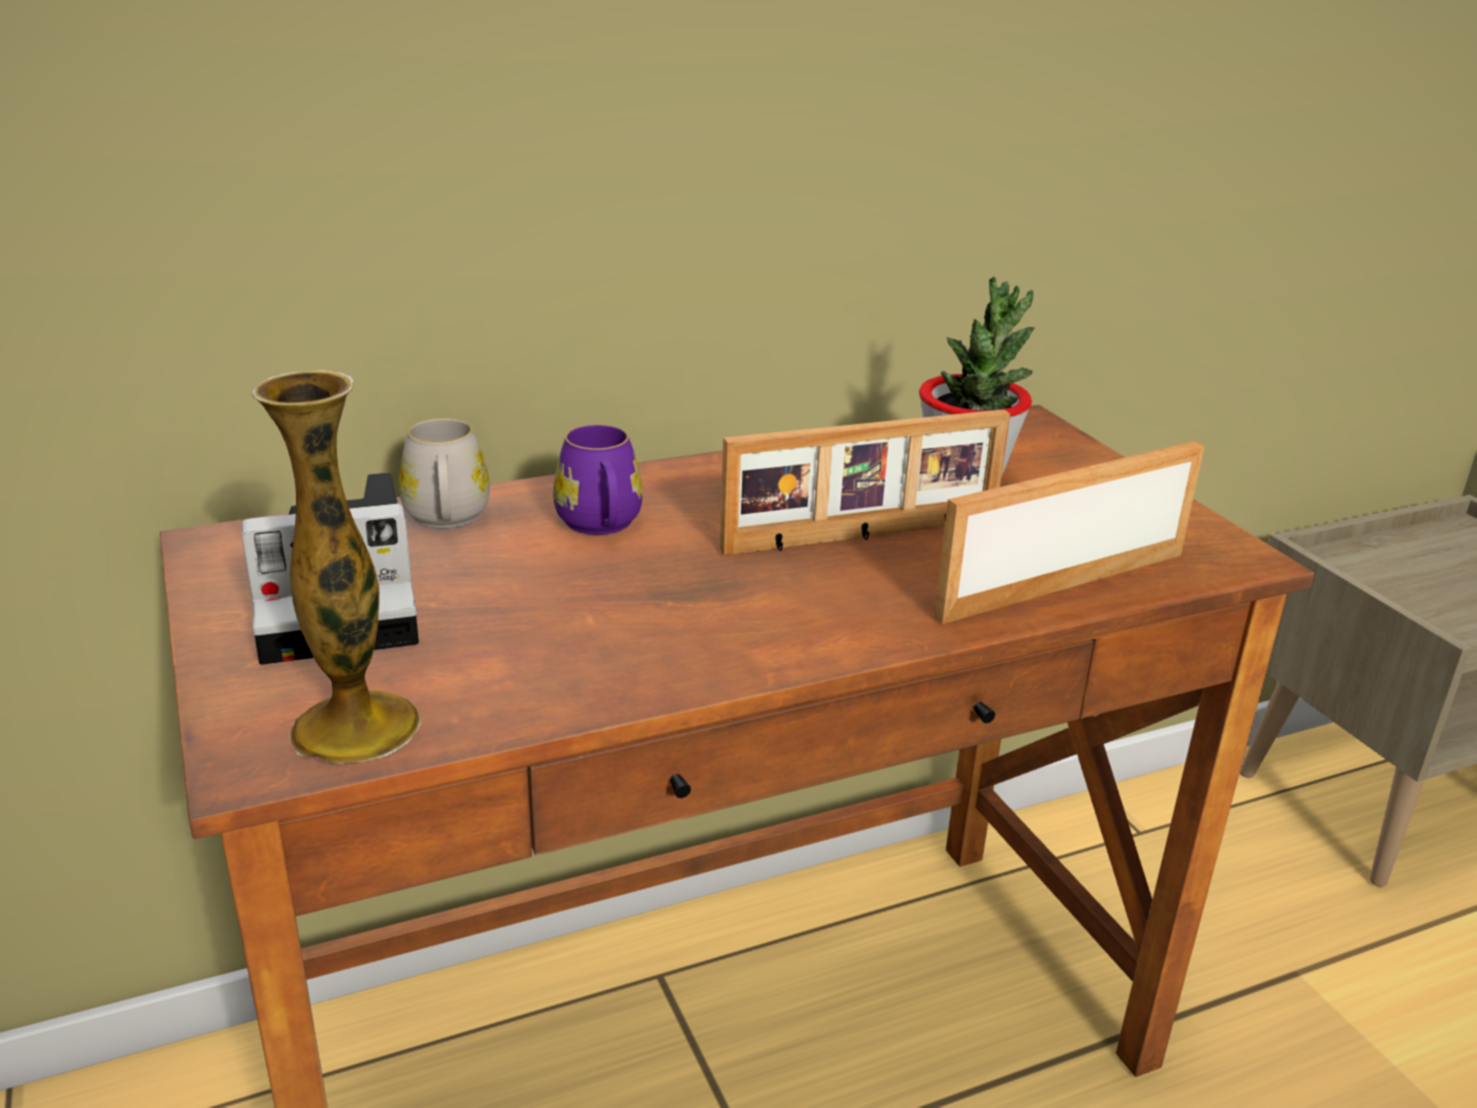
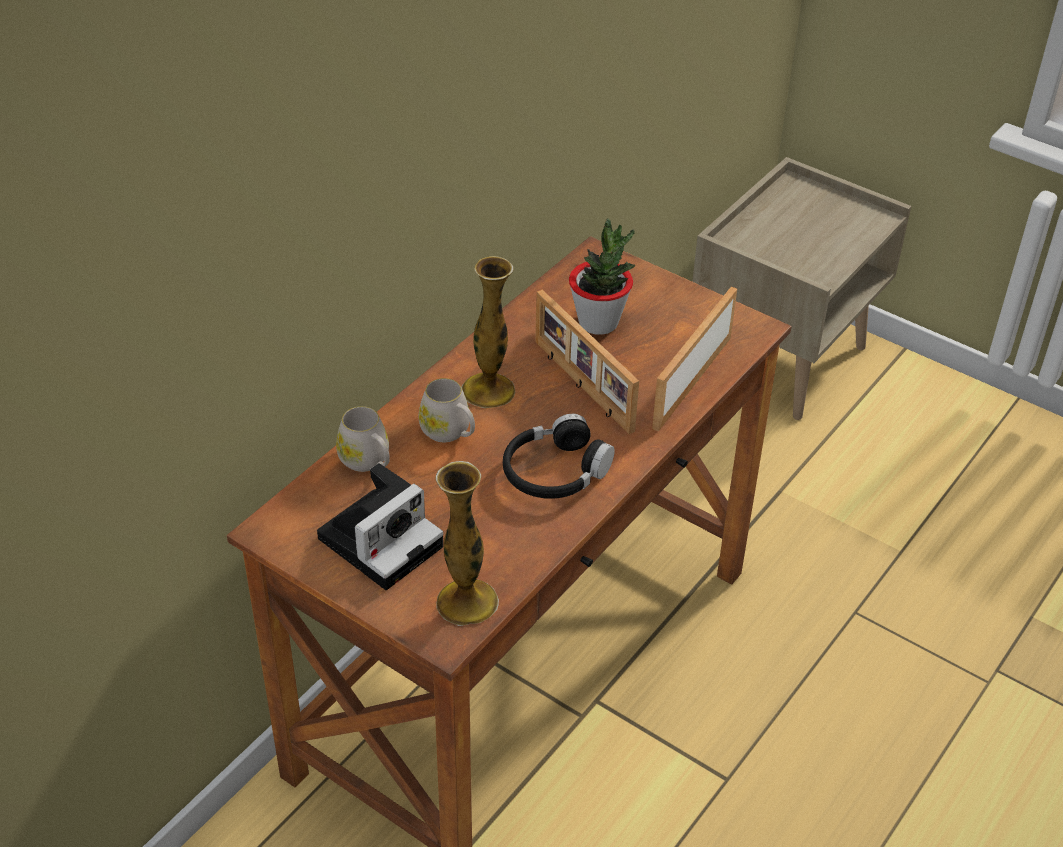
camera: 30 degrees left, 15 degrees up
(601, 525) = (449, 432): purple mug -> white mug
(707, 617) = (555, 472): none -> black headphones
(713, 501) = (488, 391): none -> vase
(863, 536) = (581, 386): picture frame -> picture frame turned 105 degrees clockwise

